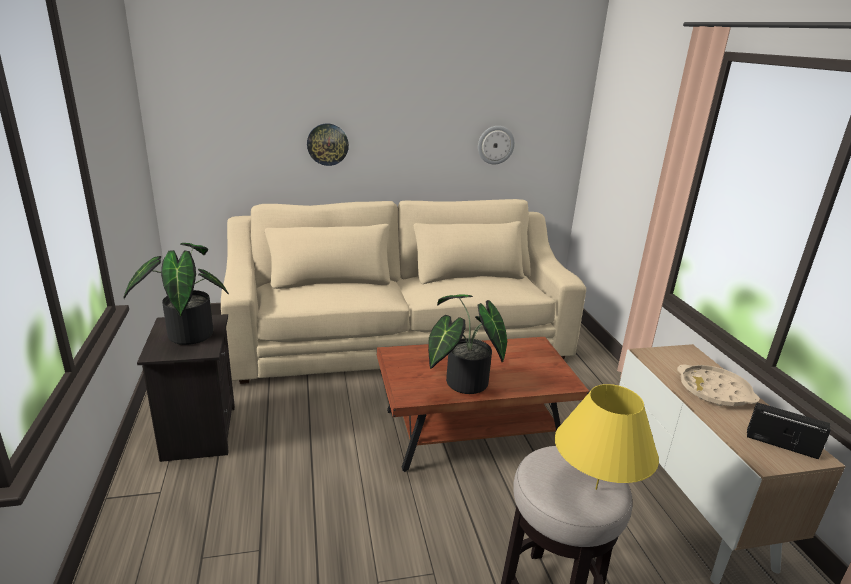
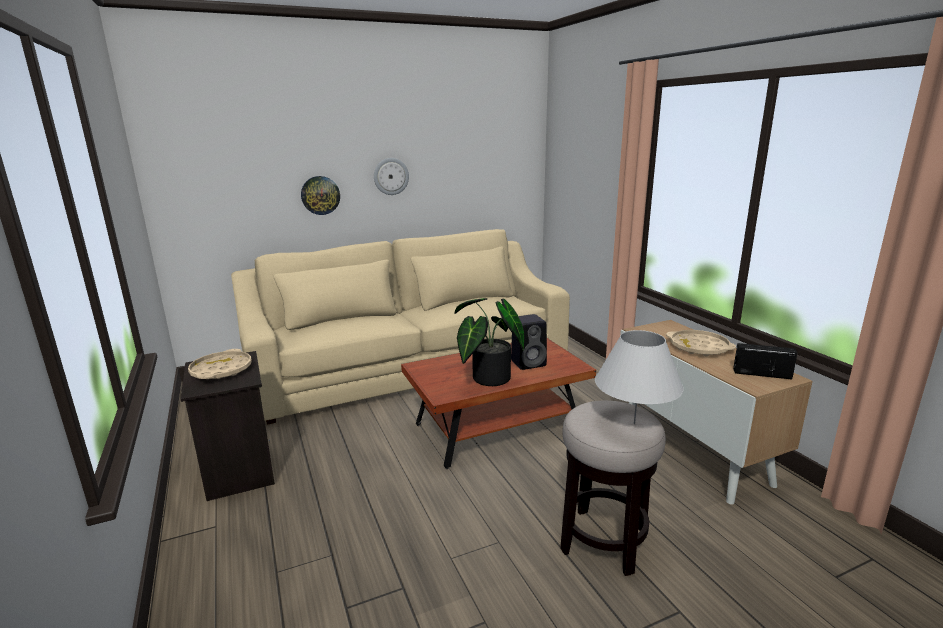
camera: 10 degrees left, 5 degrees down
(186, 333) = (221, 370): potted plant -> beige tray
(495, 145) = (470, 184): wall clock -> wall clock (391, 176)
(515, 369) = (529, 363): none -> black speaker
(595, 489) = (634, 424): yellow table lamp -> white table lamp

